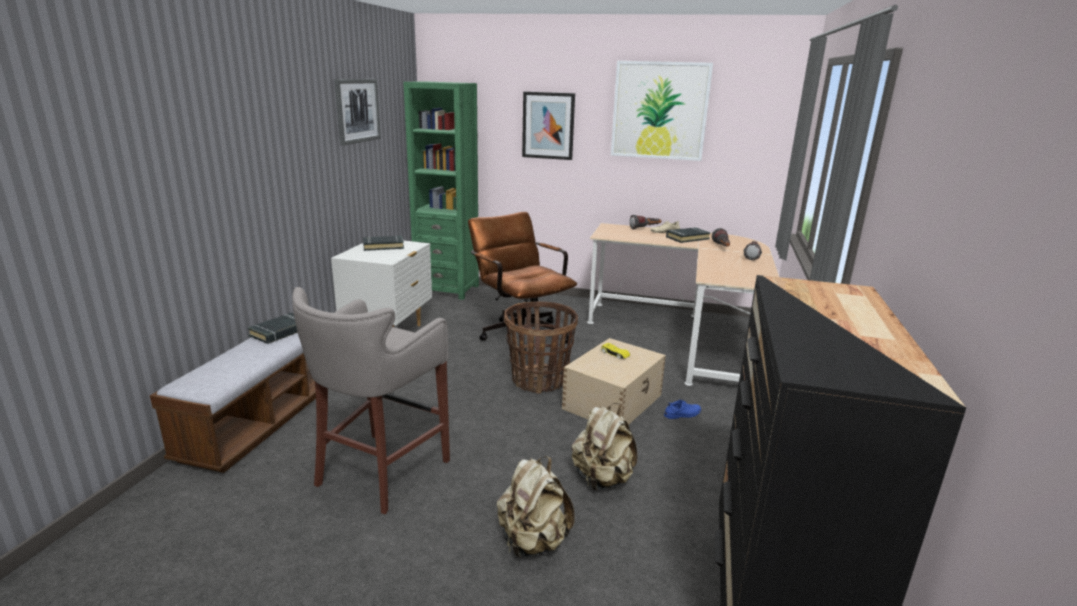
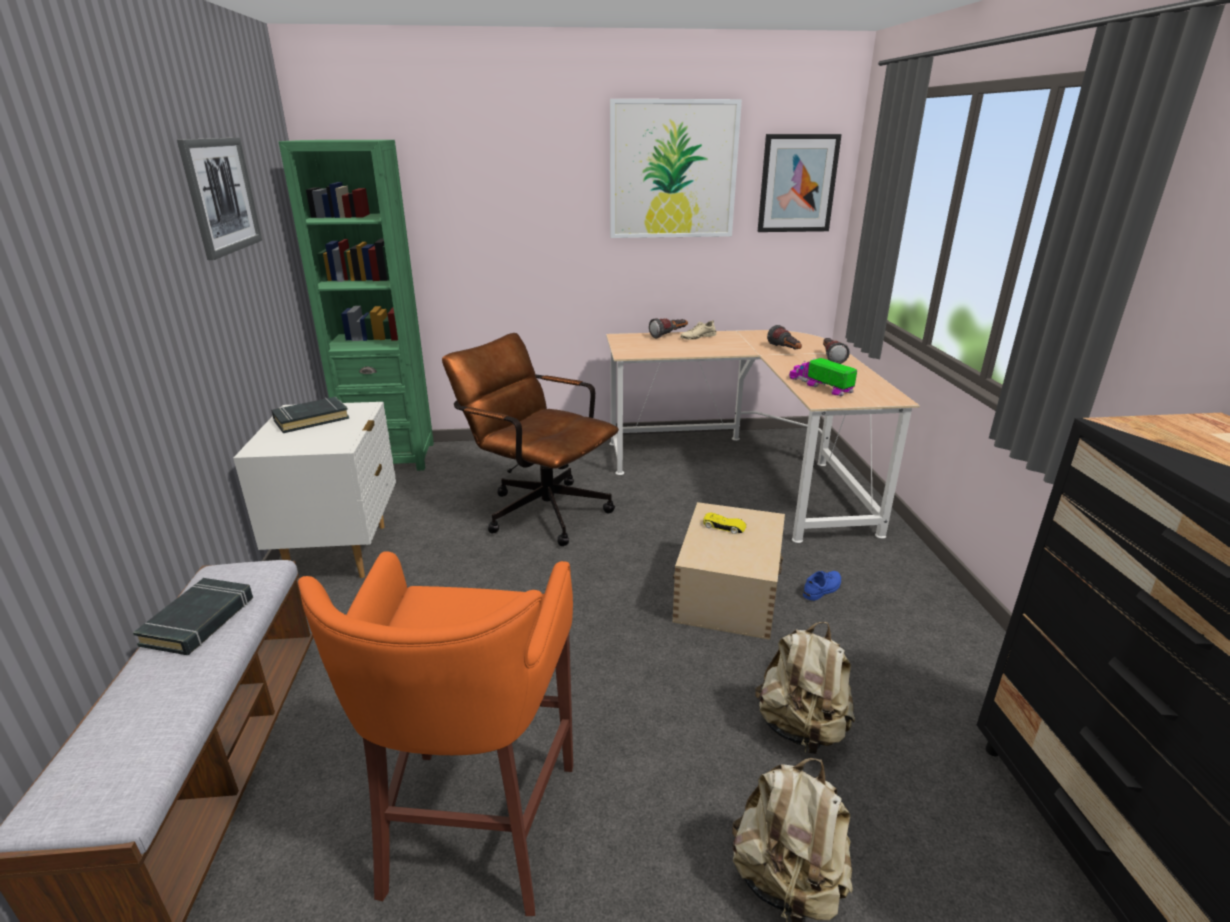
camera: 20 degrees left, 5 degrees up
(379, 473) = (476, 830): grey stool -> orange stool
(539, 380) = (612, 581): basket -> none
(548, 125) = (515, 200): picture -> picture (797, 184)
(687, 238) = (732, 342): black book -> none
(720, 270) = (820, 386): none -> toy truck

